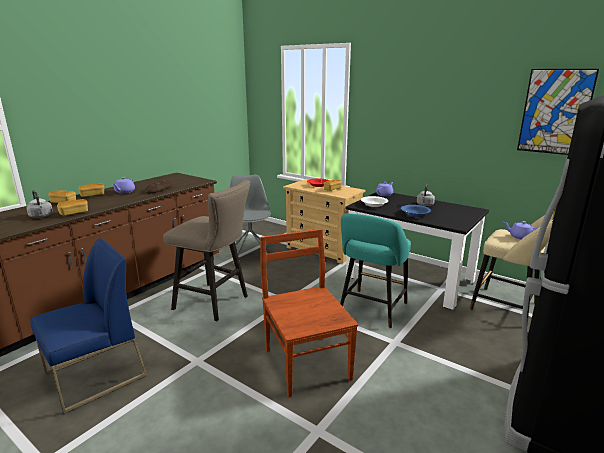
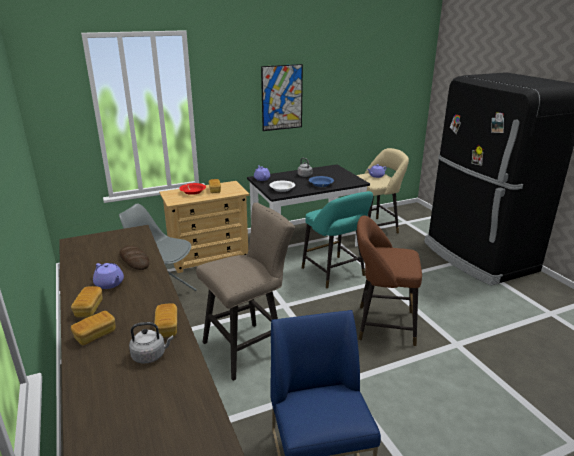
camera: 60 degrees left, 5 degrees up
(306, 362) = (381, 325): brown chair -> brown stool
(555, 112) = (363, 83): picture -> picture (282, 97)

